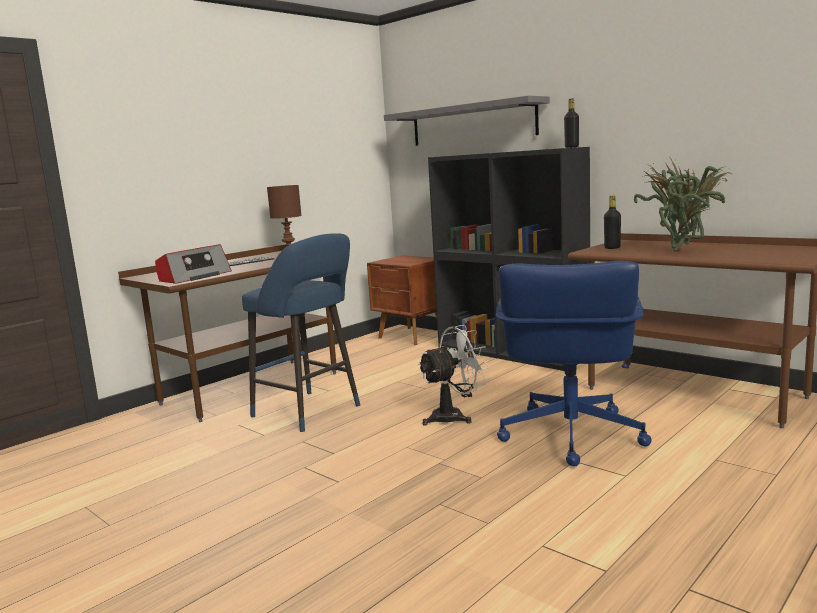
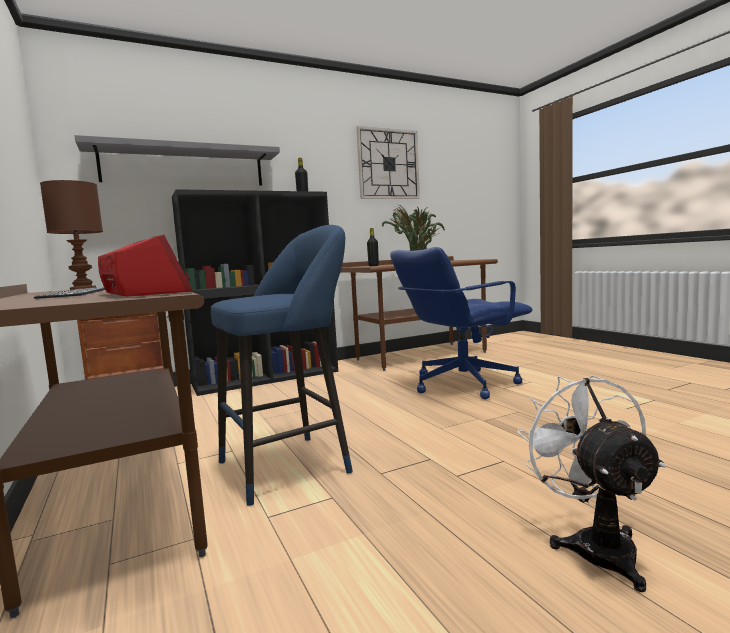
camera: 70 degrees left, 5 degrees down
(454, 416) = (389, 407): white fan -> white fan (595, 545)
(569, 436) = (461, 384): blue office chair -> blue office chair turned 120 degrees clockwise
(720, 81) = (388, 164): none -> wall clock

